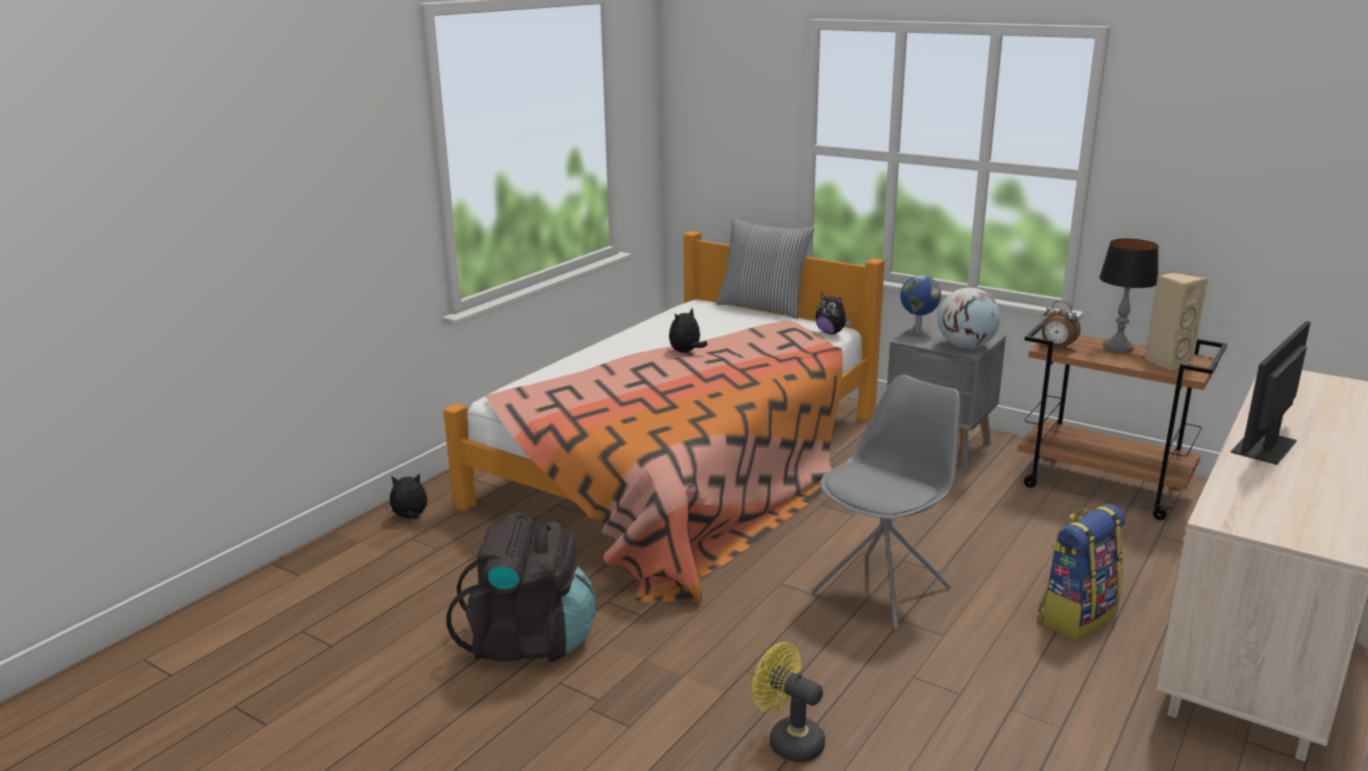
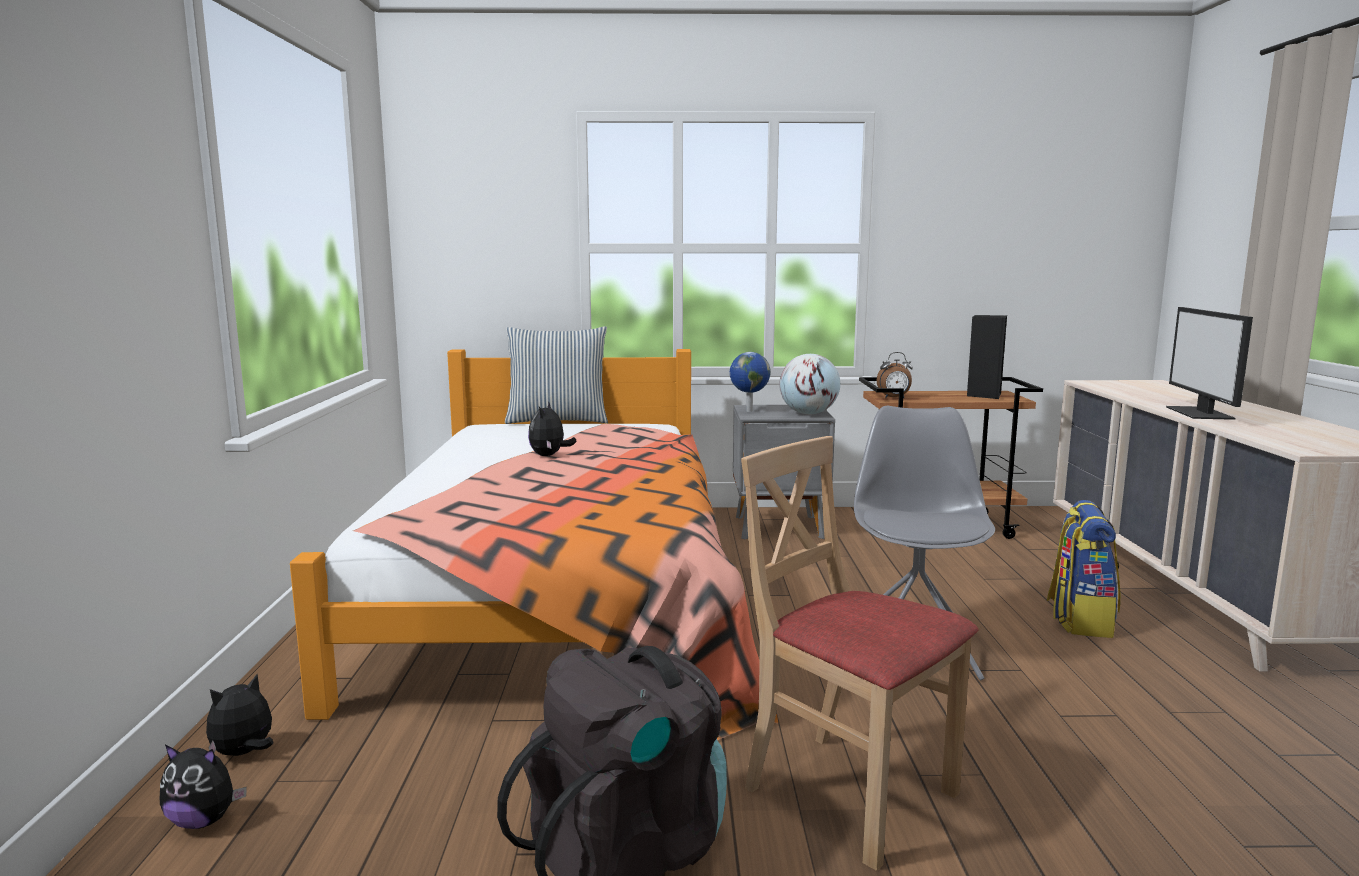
camera: 35 degrees left, 10 degrees down
(685, 663) = (849, 793): none -> beige chair
(788, 740) = (1071, 831): yellow fan -> none
(831, 333) = (659, 427): plush toy -> plush toy (203, 821)
(1118, 347) = (934, 393): table lamp -> none
(1167, 361) = (984, 395): beige speaker -> black speaker

